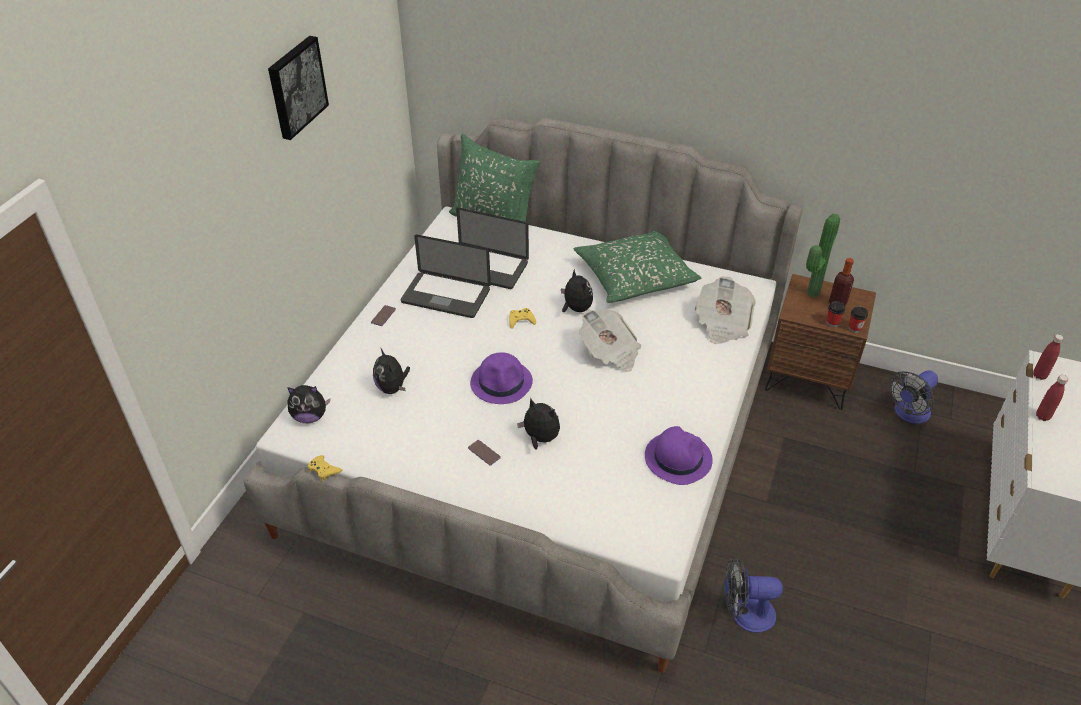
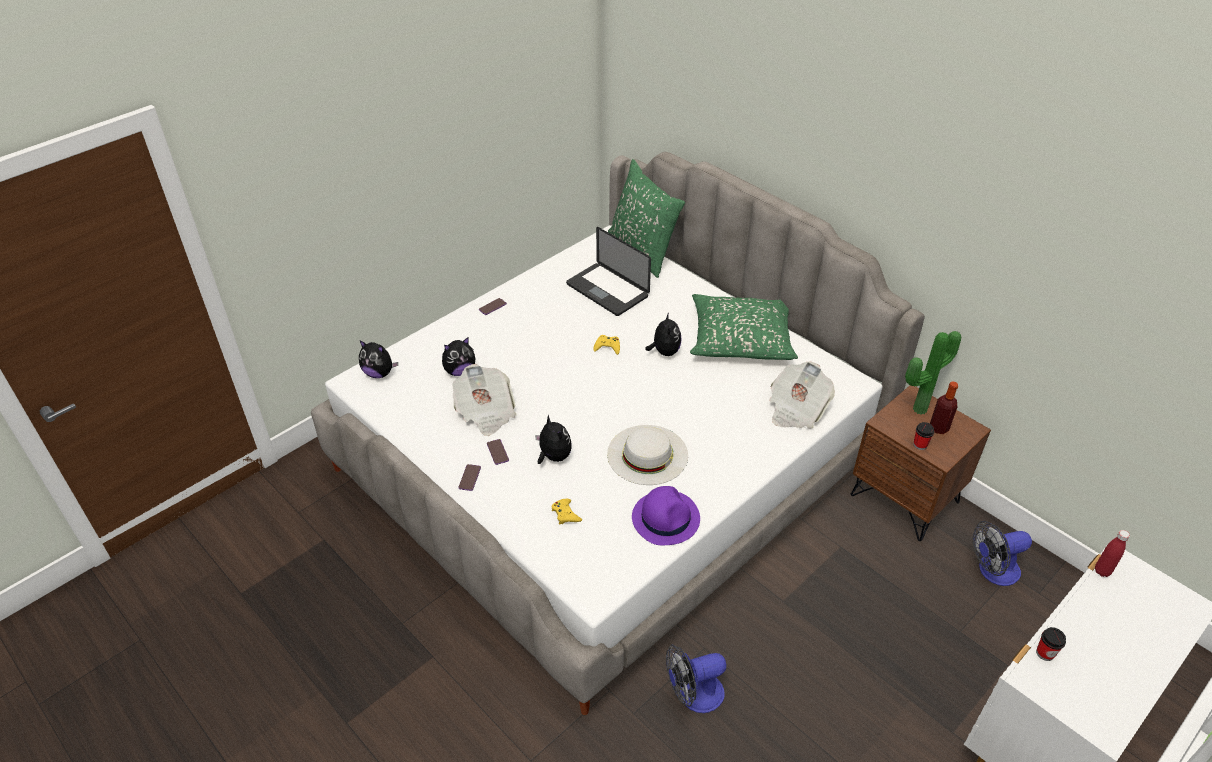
camera: 25 degrees right, 0 degrees up
(296, 87) = (453, 79): picture -> none
(324, 470) = (360, 420): yellow game controller -> yellow game controller (565, 514)
(392, 388) = (459, 371): plush toy -> plush toy turned 120 degrees counterclockwise
(446, 296) = (556, 305): laptop -> none
(473, 487) = (469, 478): none -> phone
(502, 382) = (553, 396): purple hat -> none
(610, 352) = (669, 401): newspaper -> newspaper (485, 412)
(623, 406) = (647, 454): none -> white hat
(745, 614) = (693, 695): fan -> fan turned 45 degrees counterclockwise
(855, 328) = (940, 458): cup -> cup (1045, 653)
(1042, 416) = (1073, 614): red bottle -> none

